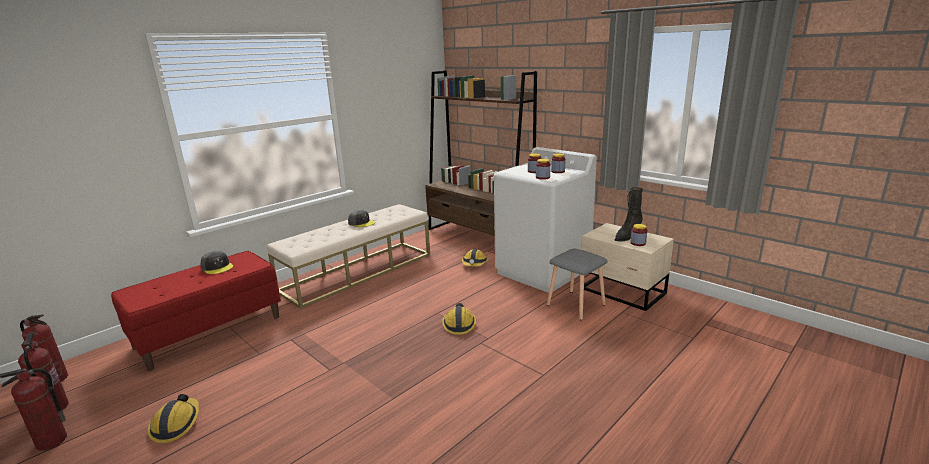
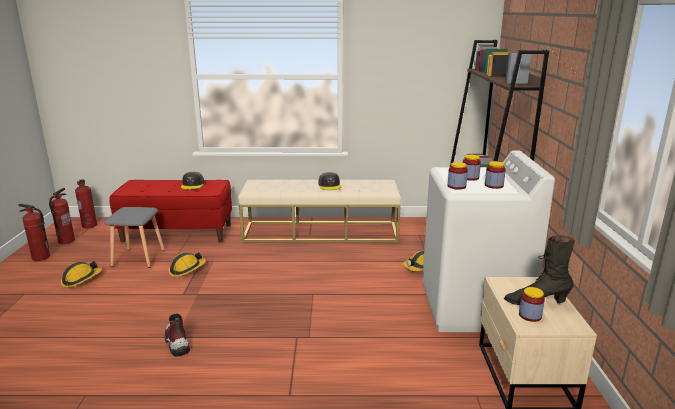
camera: 45 degrees right, 0 degrees up
(402, 401) = (176, 343): none -> boot
(459, 324) = (310, 312): hard hat -> hard hat (187, 269)
(576, 305) = (441, 358): grey stool -> grey stool (138, 258)

